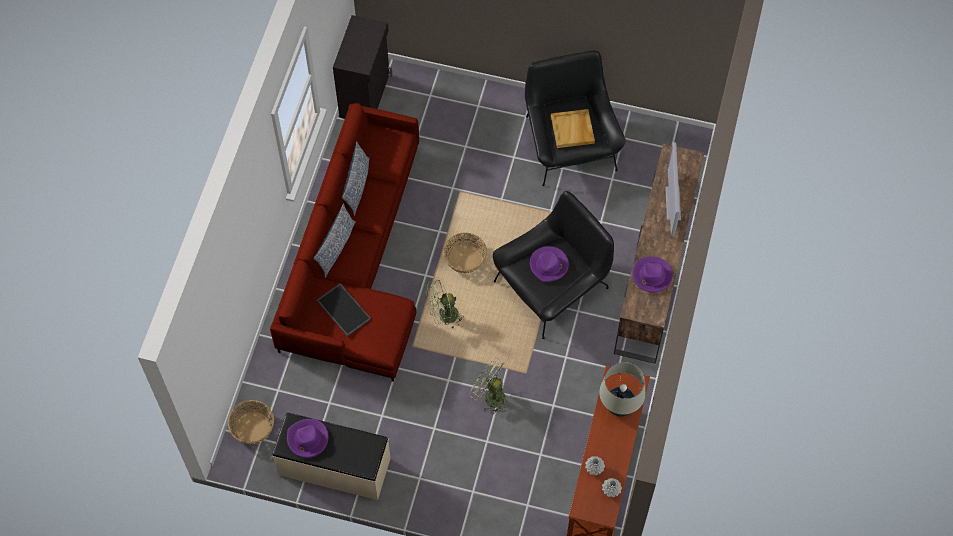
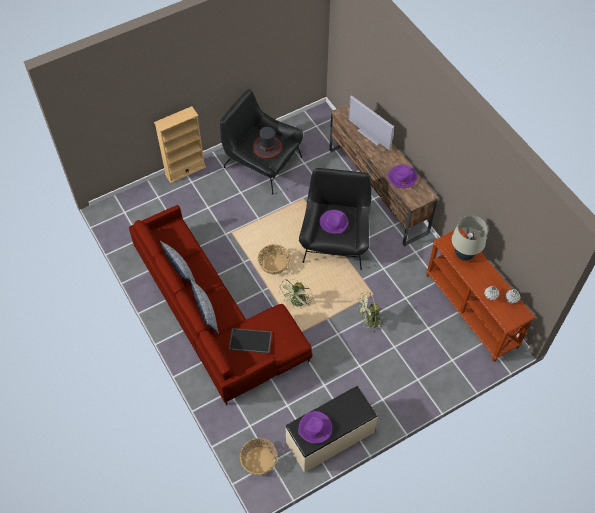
camera: 45 degrees left, 5 degrees down
(366, 95) = (120, 225): black cabinet -> none
(485, 88) = (185, 170): none -> beige bookcase
(573, 130) = (267, 147): beige tray -> hat

